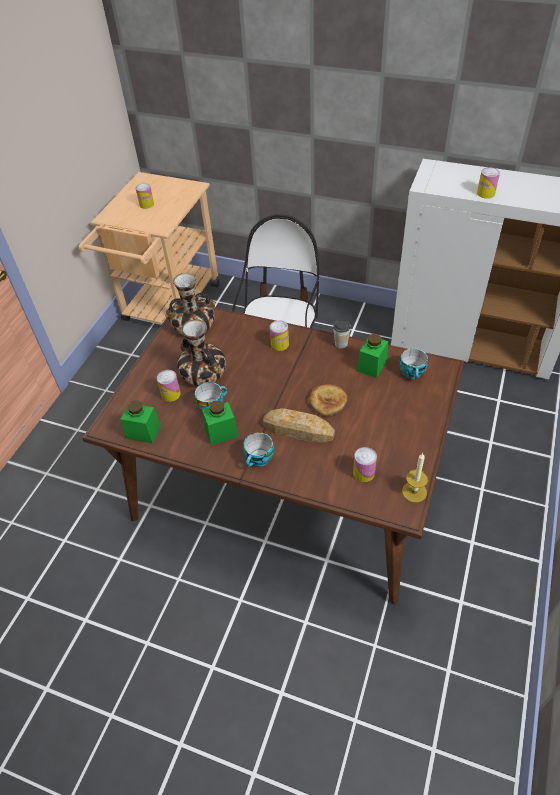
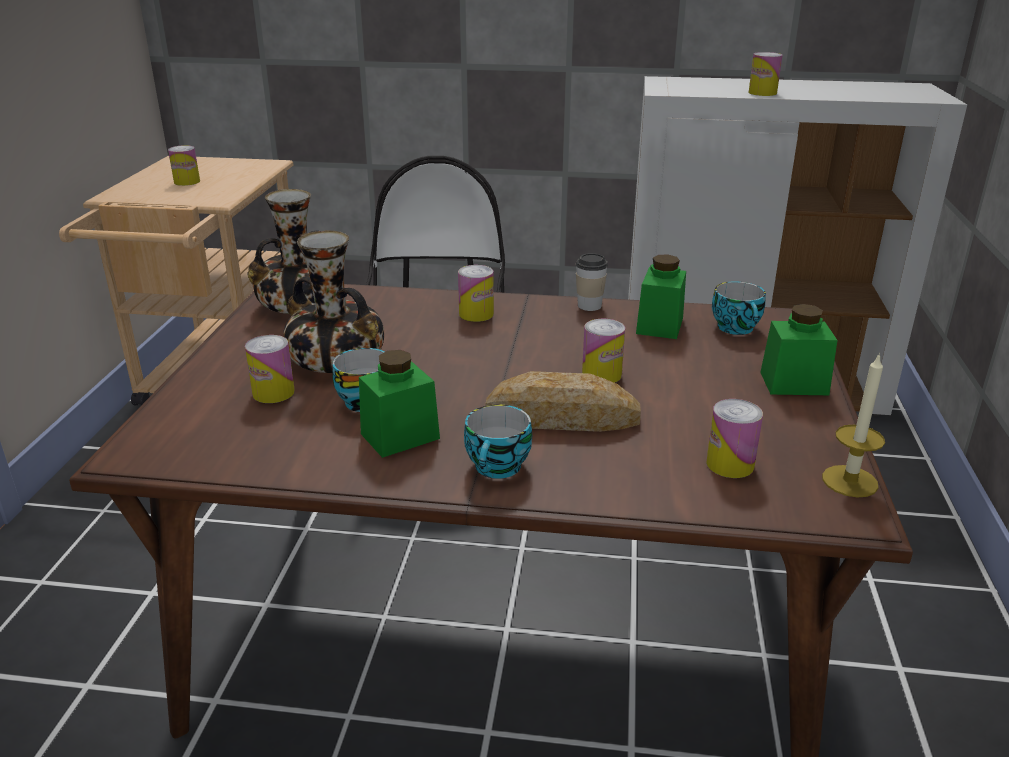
camera: 15 degrees left, 20 degrees down
(143, 432) = (220, 453): green jar -> green jar (794, 383)
(327, 401) = (601, 374): bread -> can

